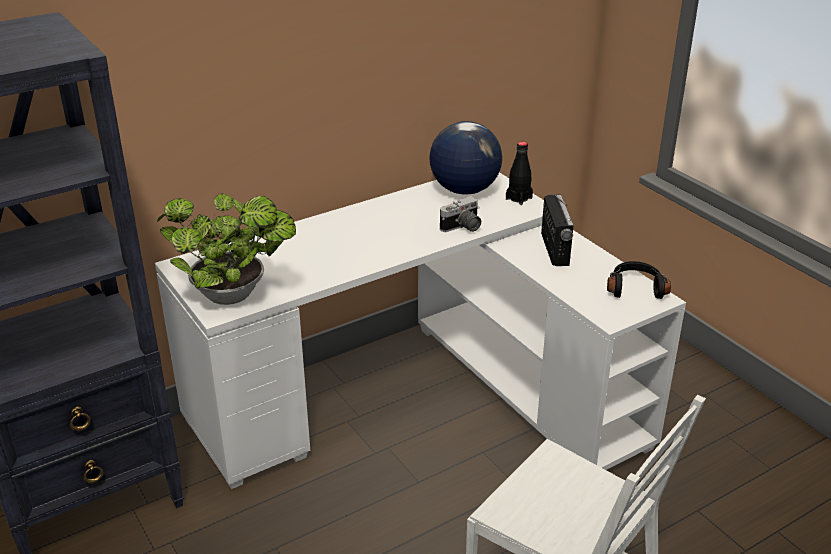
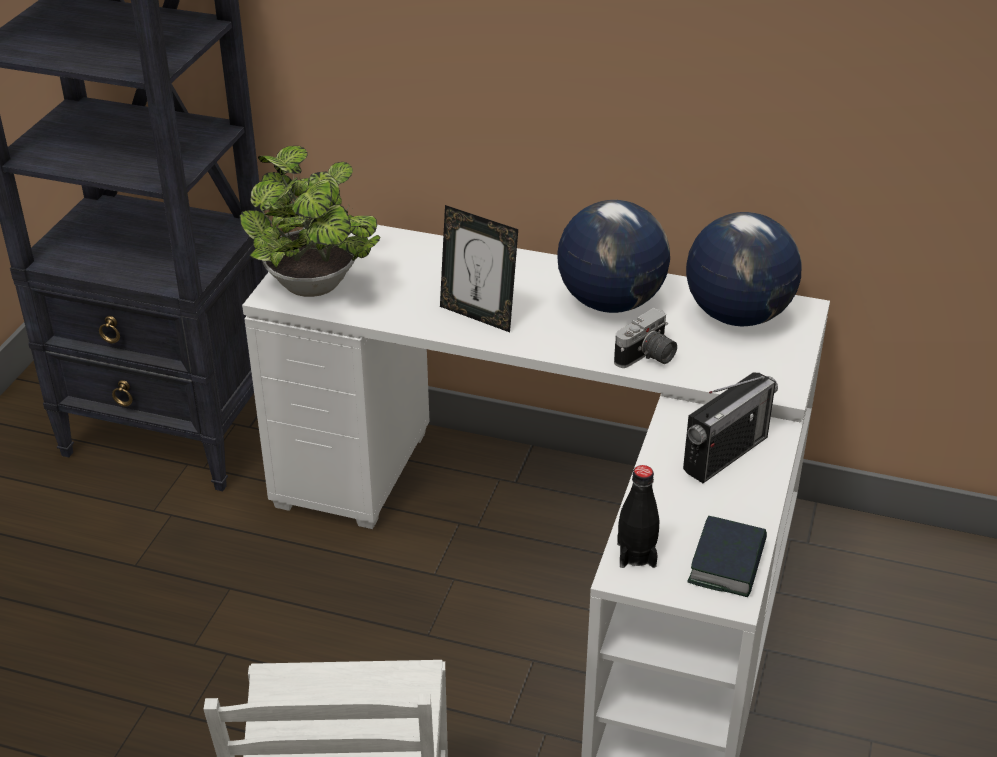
camera: 50 degrees right, 5 degrees up
(350, 257) = (478, 316): none -> picture frame
(401, 215) = (611, 302): none -> globe
(462, 228) = (647, 358): camera -> camera turned 60 degrees counterclockwise
(518, 198) = (782, 364): black bottle -> black bottle (636, 554)
(635, 288) = (727, 563): black headphones -> book

